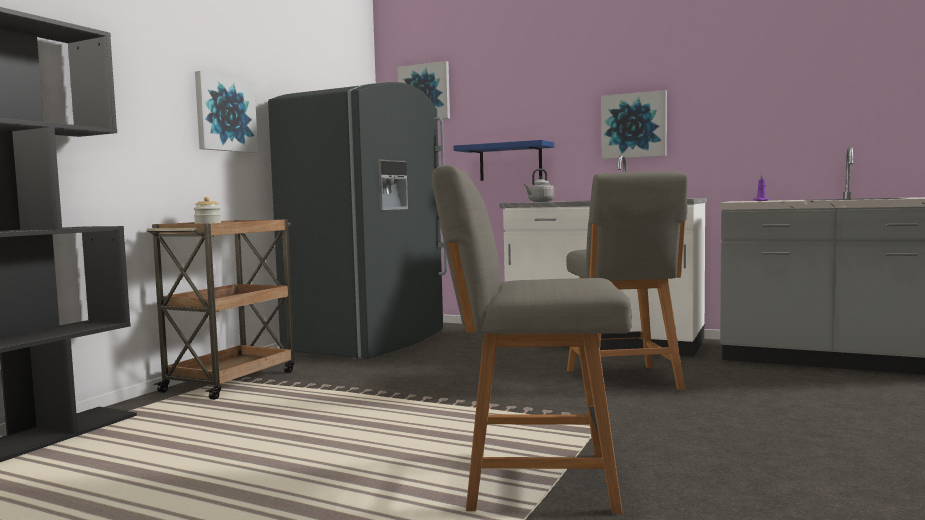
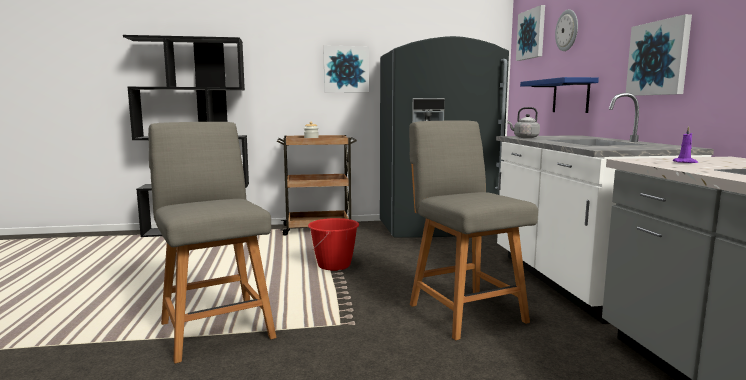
camera: 55 degrees right, 5 degrees up
(408, 397) = (334, 265): none -> red bucket
(495, 92) = (567, 30): none -> wall clock
(623, 381) = (464, 311): grey chair -> grey chair turned 105 degrees clockwise

